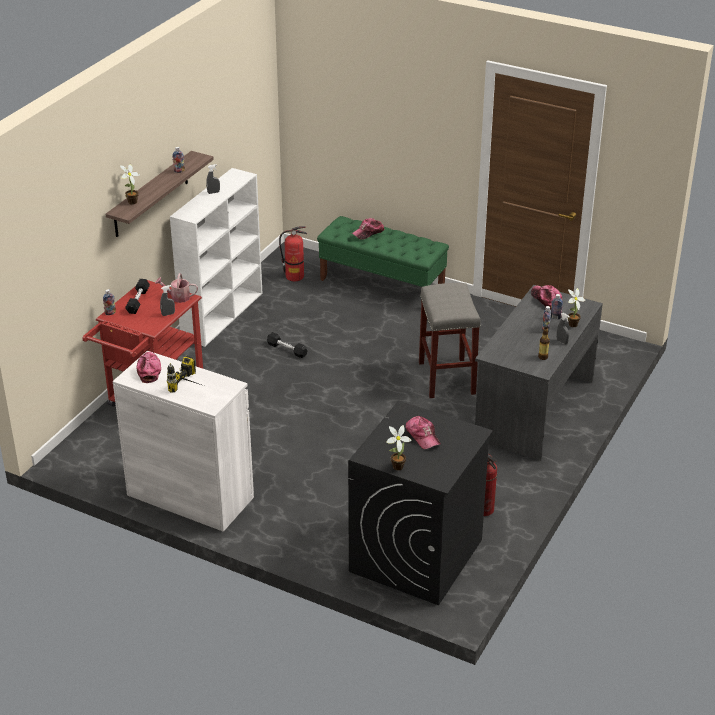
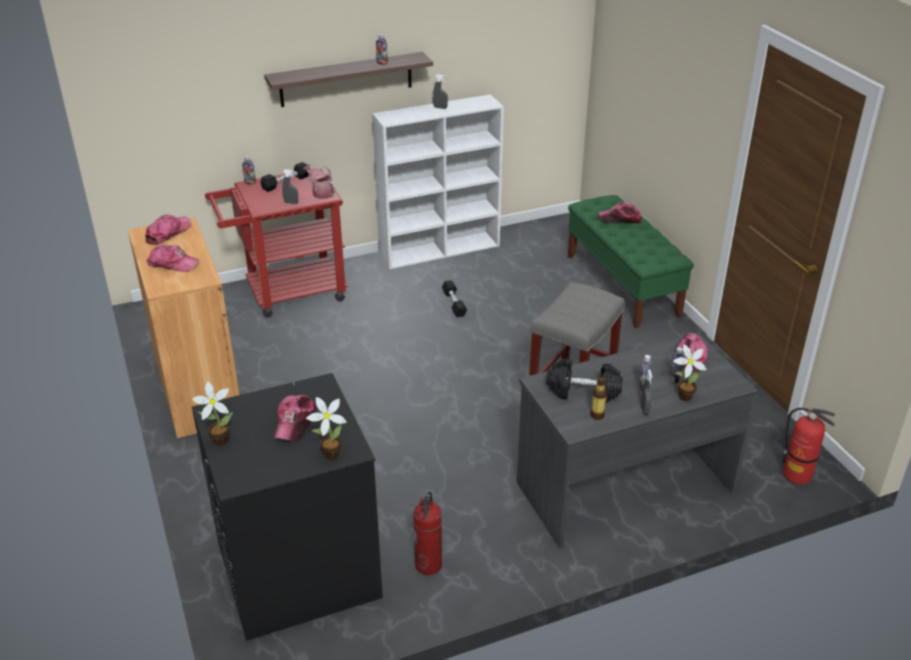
camera: 40 degrees right, 0 degrees up
(131, 203) = (298, 73): potted plant -> potted plant (329, 455)
(190, 496) = (198, 391): white cabinet -> brown cabinet
(191, 387) = (173, 264): power drill -> cap
(295, 276) = (547, 244): fire extinguisher -> fire extinguisher (797, 475)
(519, 348) = (583, 392): none -> black dumbbell

